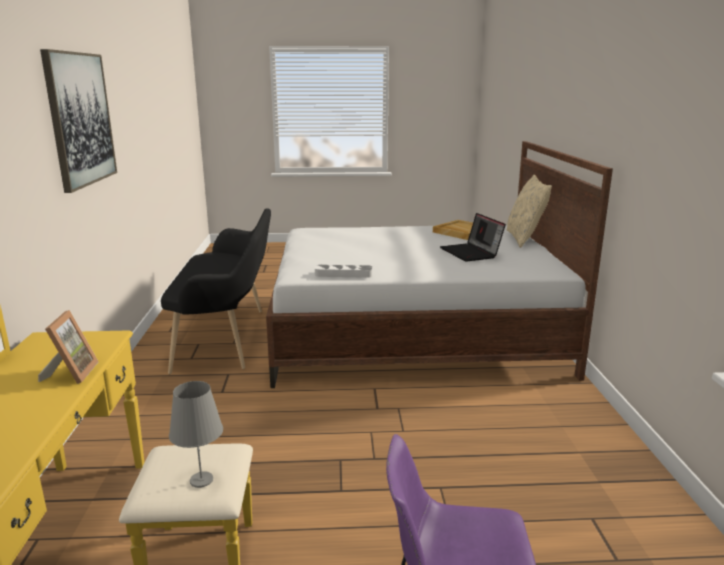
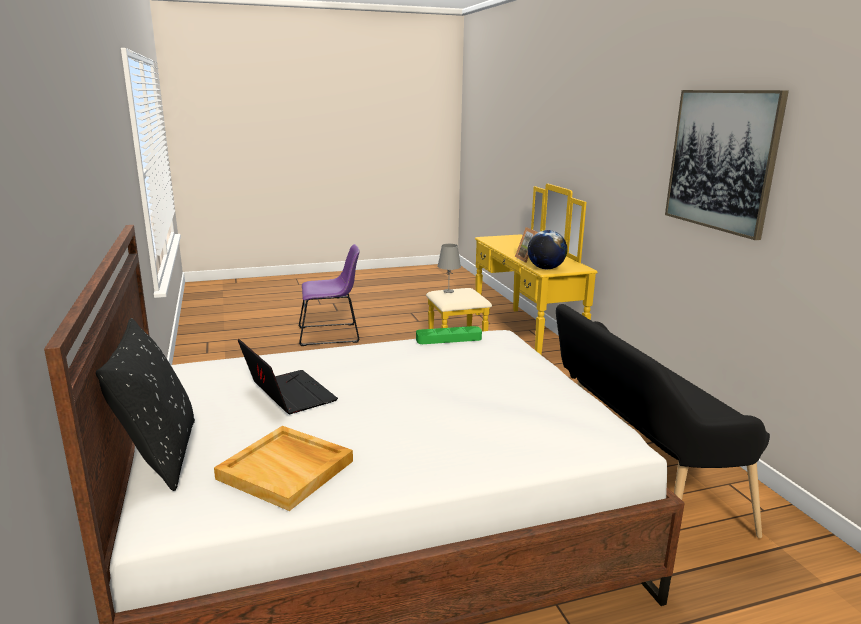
camera: 165 degrees right, 0 degrees up
(96, 343) = (545, 268): none -> globe
(343, 274) = (448, 339): grey tray -> green tray
(524, 239) = (160, 456): beige pillow -> black pillow

